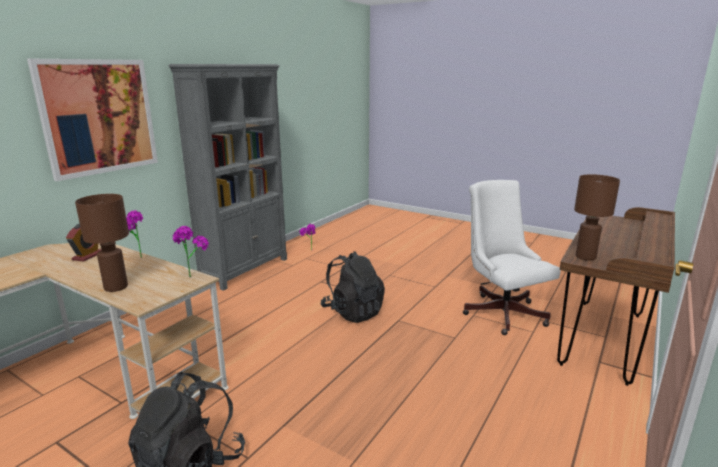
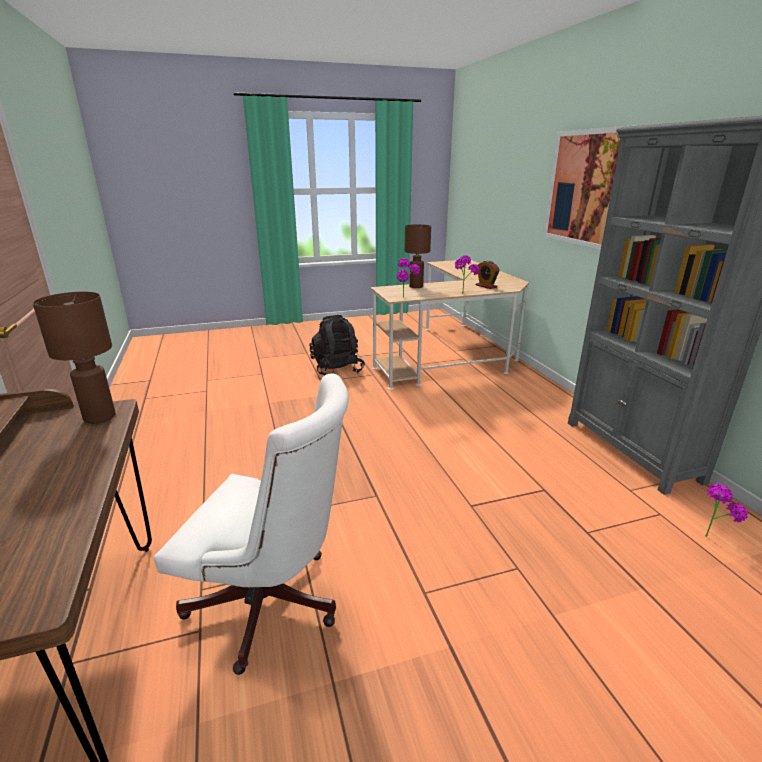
camera: 130 degrees right, 5 degrees up
(353, 312) = (431, 475): black backpack -> none

